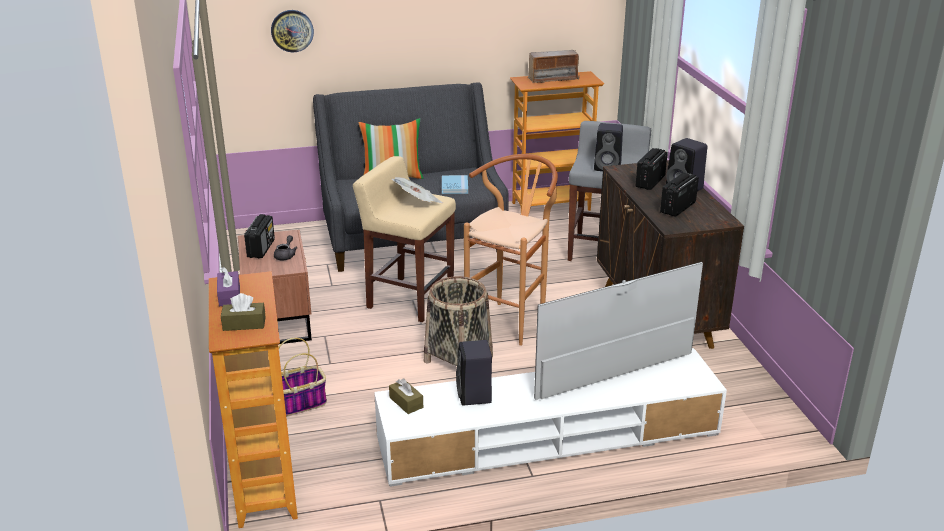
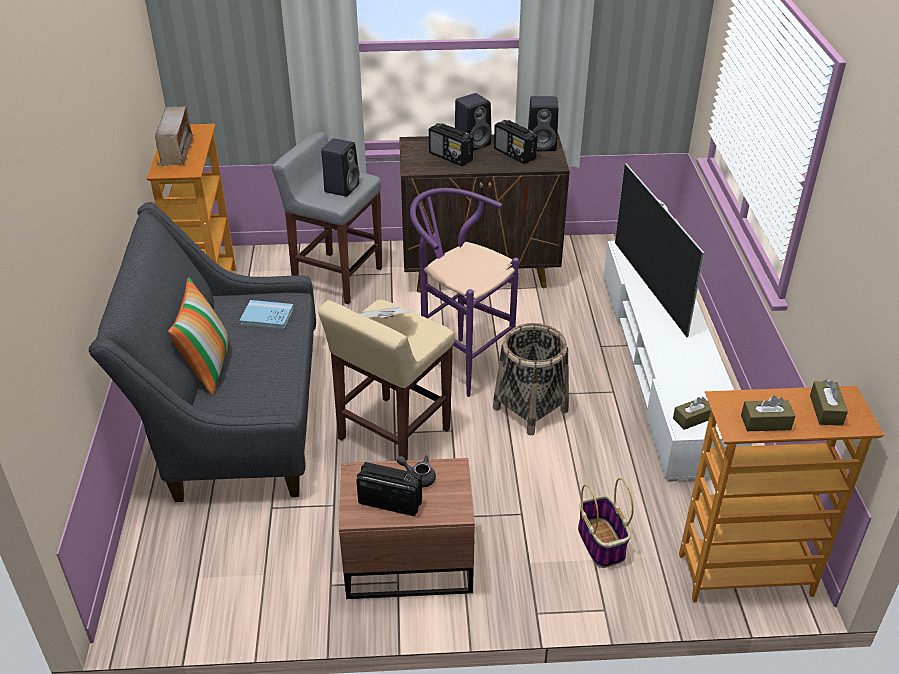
camera: 80 degrees left, 10 degrees up
(229, 295) = (765, 422): purple tissue box -> brown tissue box
(292, 30) = (49, 278): wall clock -> none
(475, 396) = (681, 372): black speaker -> black speaker (542, 145)
(511, 319) = (459, 362): brown stool -> purple stool

